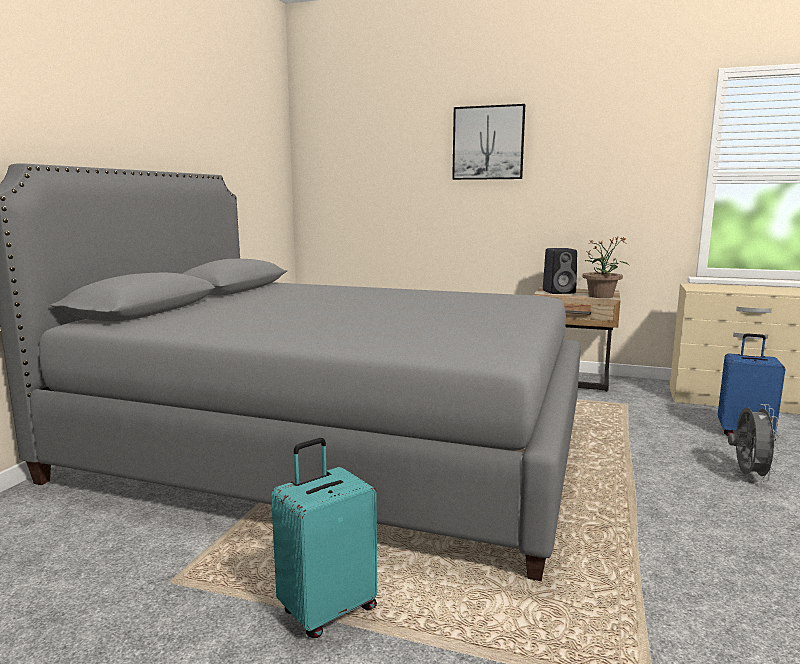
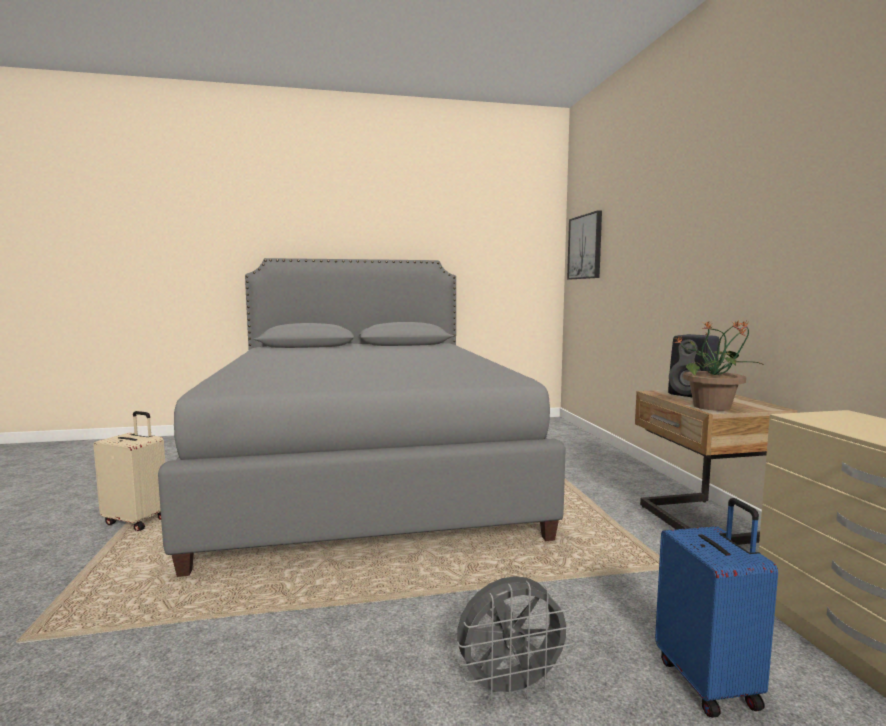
camera: 60 degrees right, 5 degrees down
(327, 610) = (137, 520): turquoise suitcase -> beige suitcase
(488, 143) = (678, 205): picture -> picture (585, 247)

